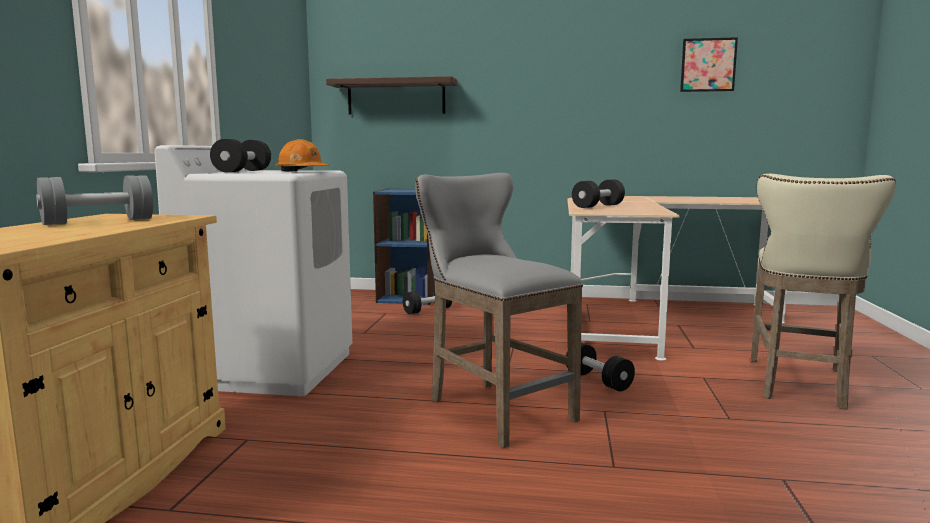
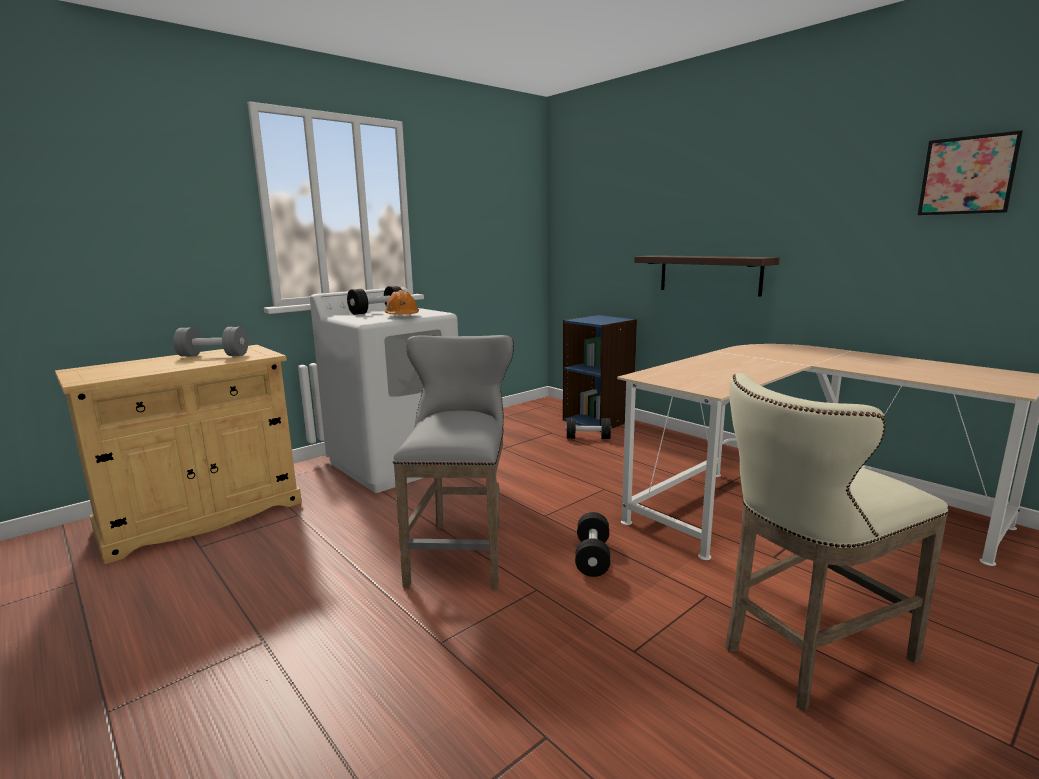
camera: 40 degrees right, 5 degrees up
(396, 97) = (607, 227): shelf -> shelf (709, 274)
(598, 206) = (698, 367): black dumbbell -> none

